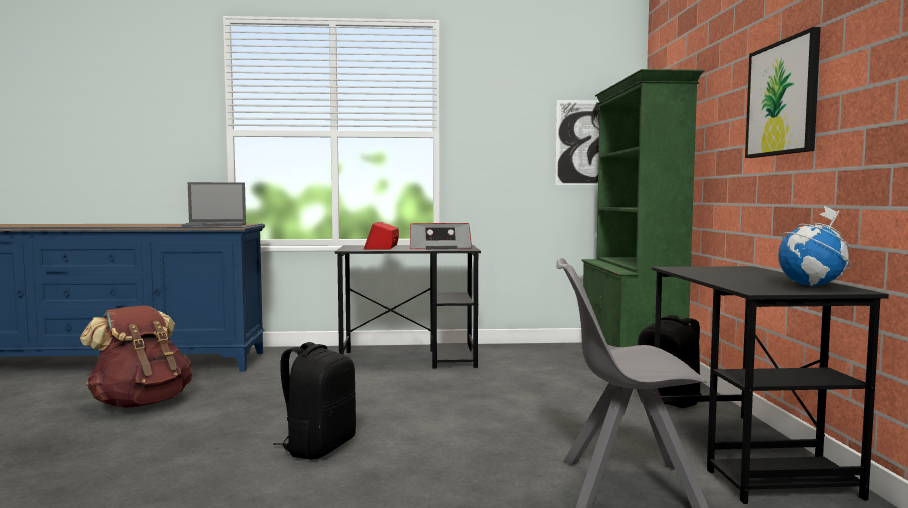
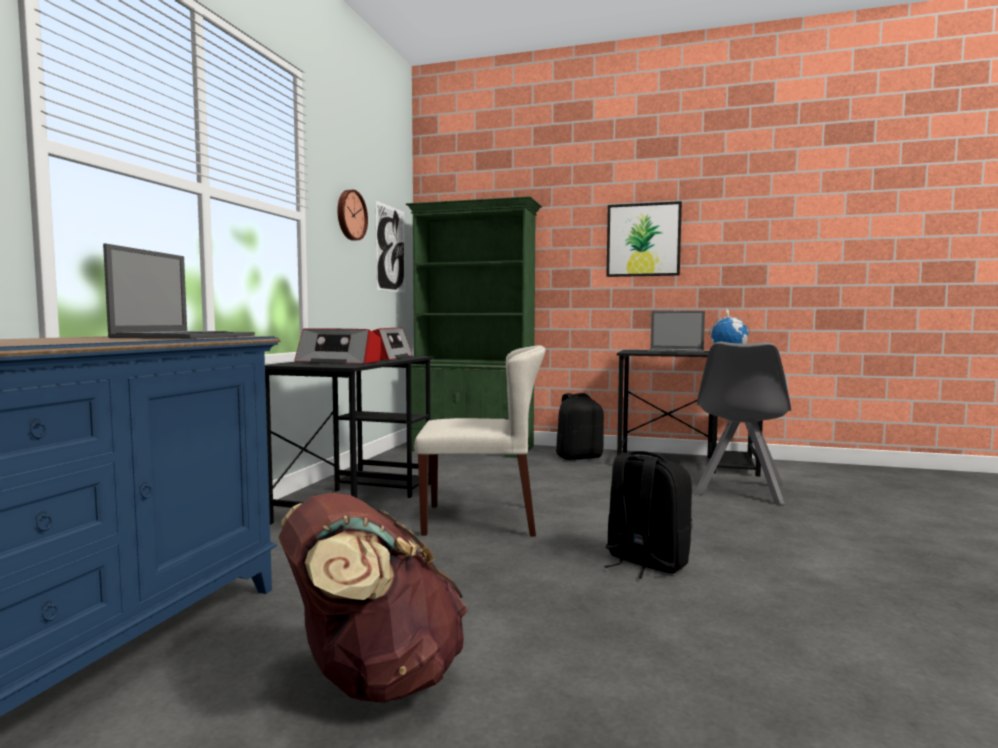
camera: 70 degrees left, 0 degrees up
(394, 391) = (481, 519): none -> beige chair
(510, 121) = (350, 215): none -> wall clock
(737, 275) = (676, 351): none -> laptop

